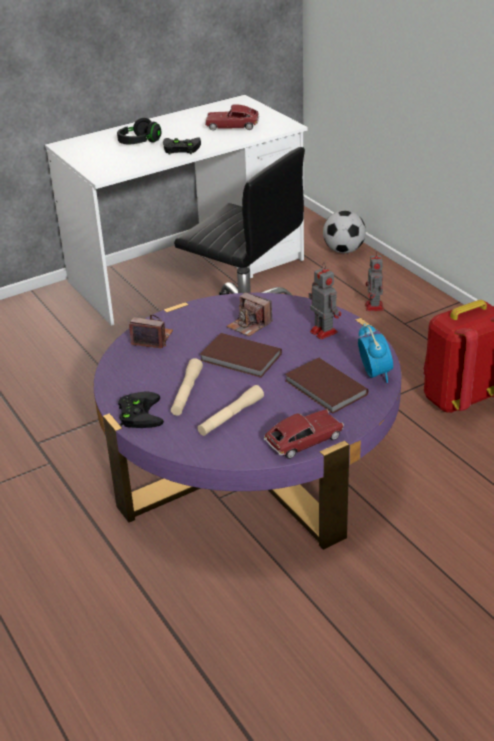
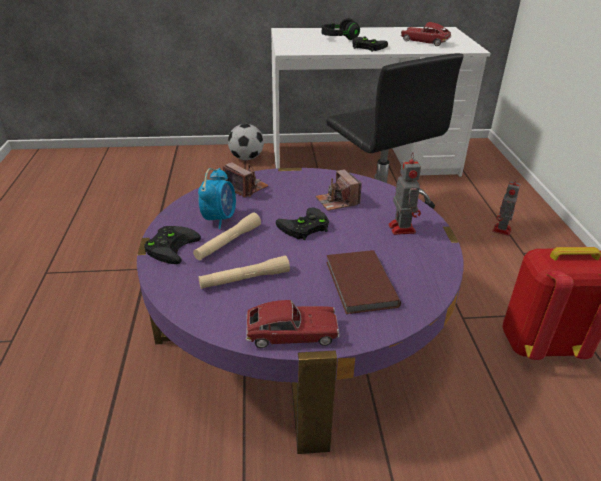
camera: 25 degrees right, 0 degrees up
(240, 358) = (303, 228): brown book -> black game controller
(344, 250) = (501, 178): football -> football (246, 158)
(374, 373) = (423, 287): alarm clock -> alarm clock (219, 219)

